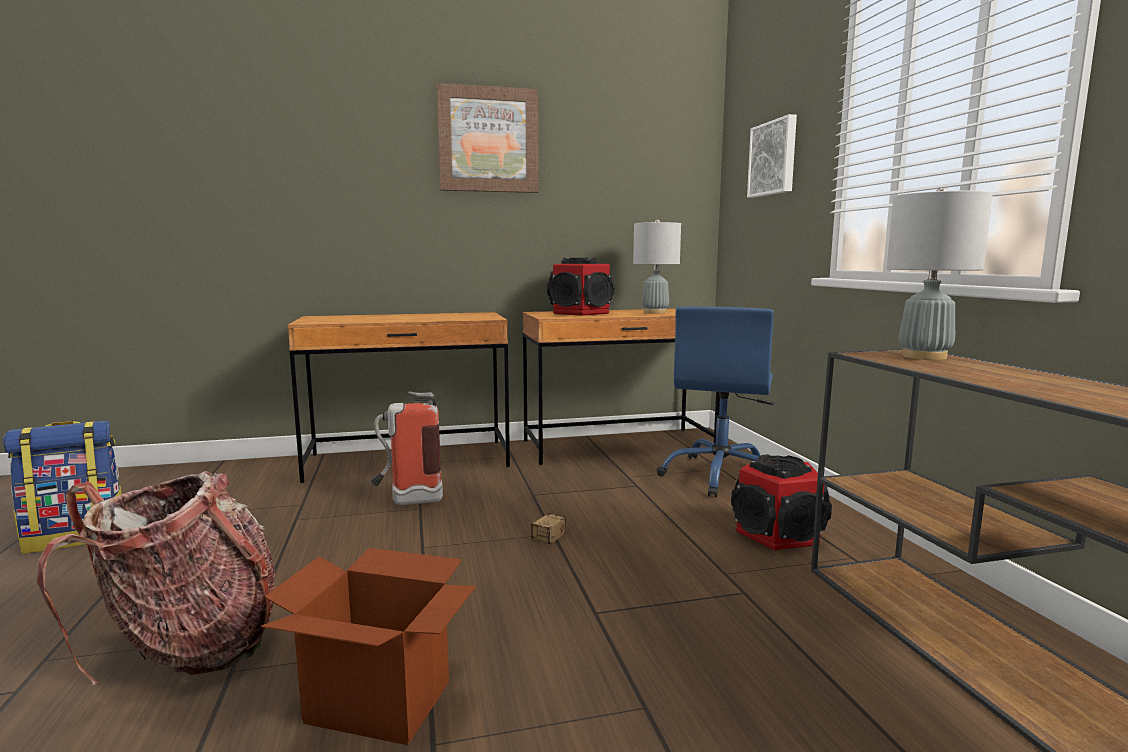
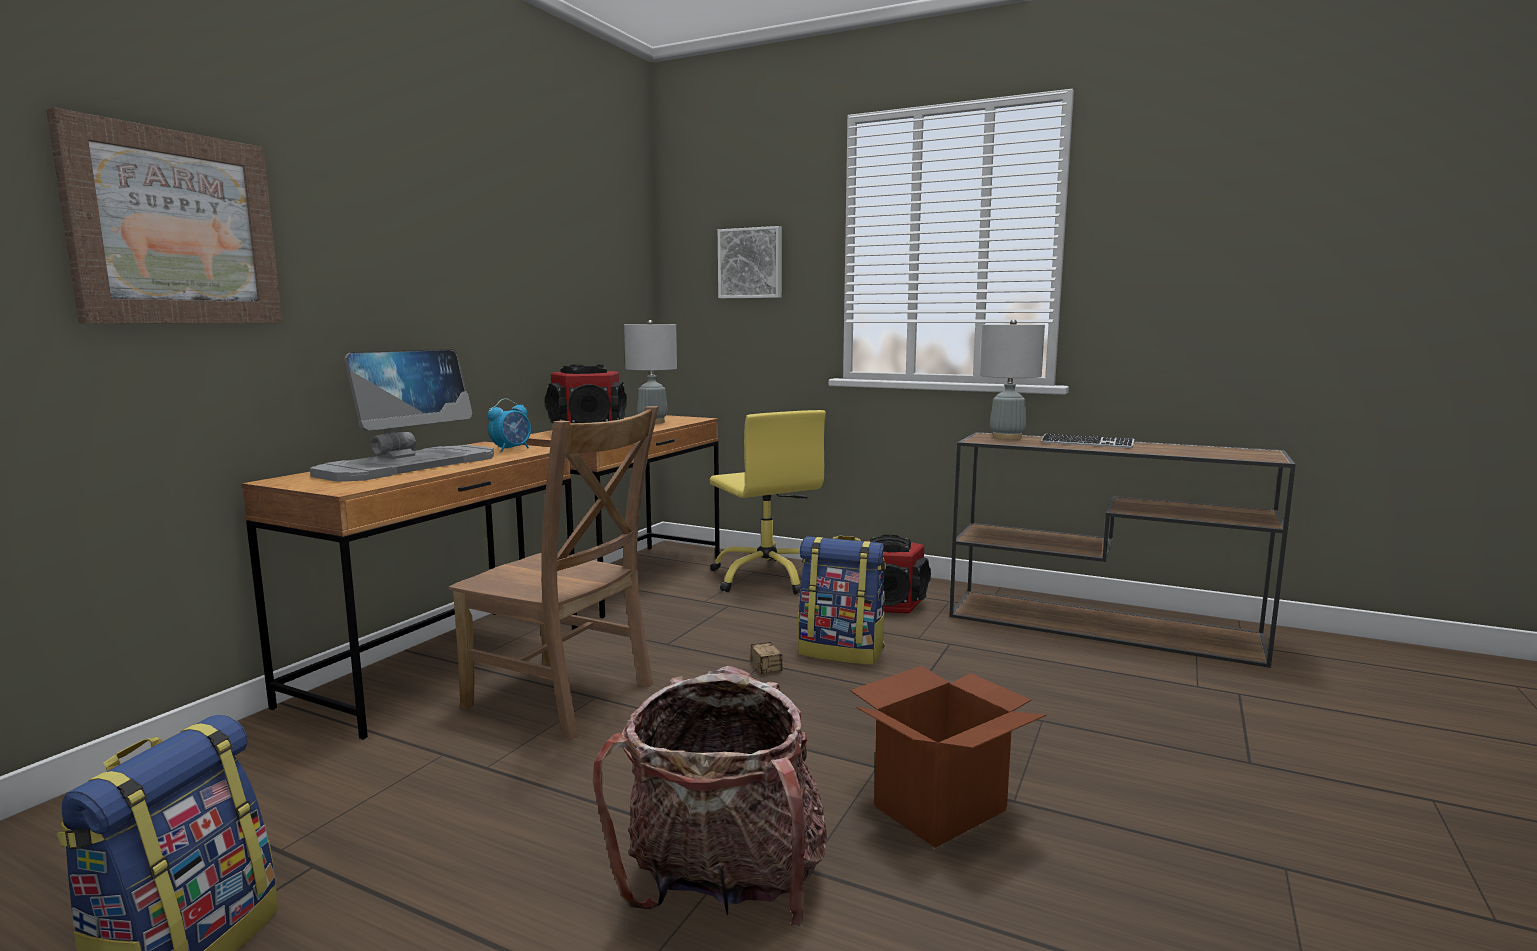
camera: 50 degrees left, 0 degrees up
(391, 317) = (410, 465): none -> monitor
(407, 502) = (565, 698): fire extinguisher -> brown chair
(477, 316) = (511, 449): none -> alarm clock
(488, 140) = (463, 213): picture -> picture (173, 229)
(629, 553) = (842, 652): none -> backpack
(720, 476) = (767, 577): blue office chair -> yellow office chair
(1012, 376) = (1086, 443): none -> keyboard

